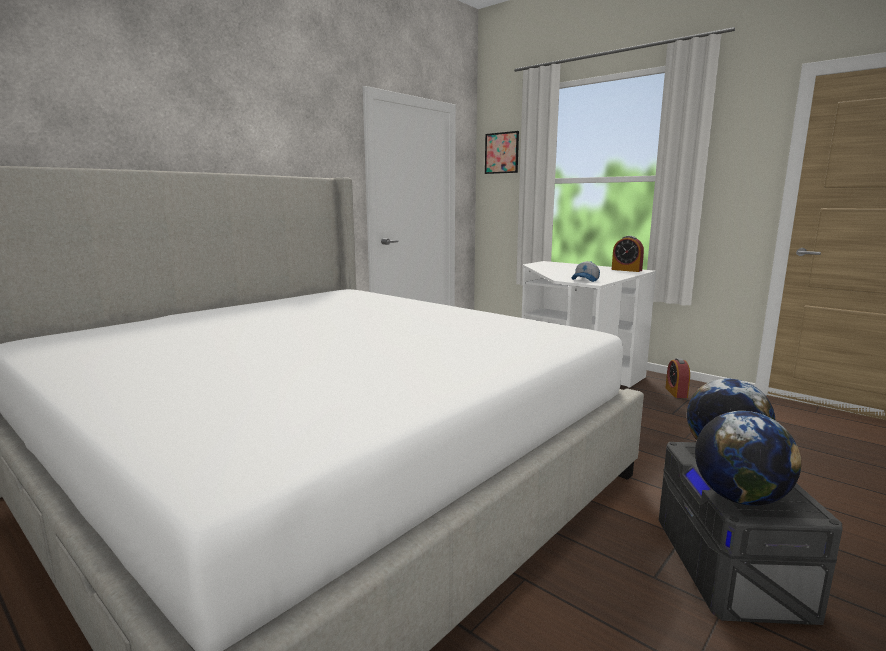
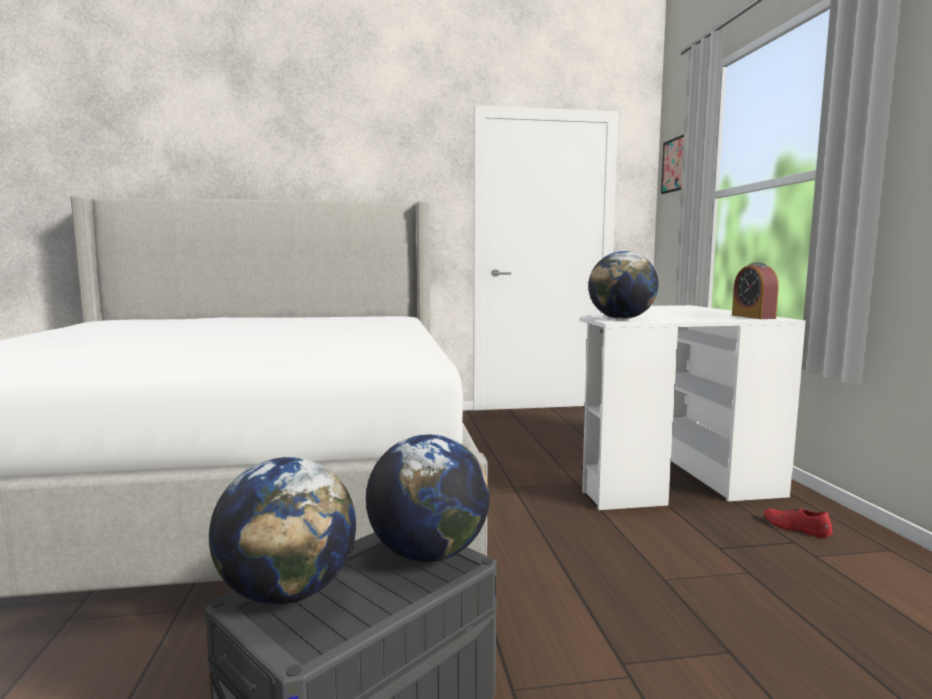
camera: 40 degrees right, 5 degrees down
(586, 280) = (621, 319): cap -> globe
(676, 392) = (796, 528): alarm clock -> red shoe

